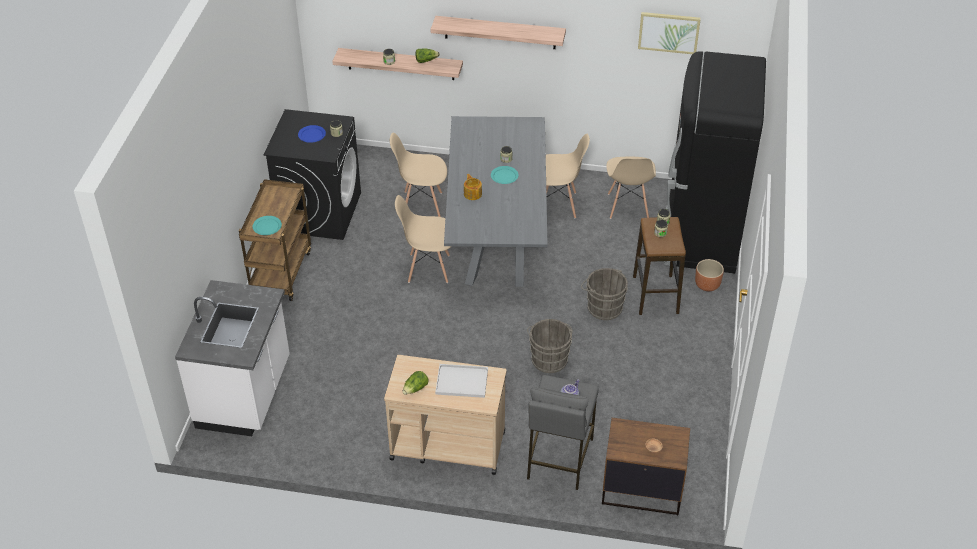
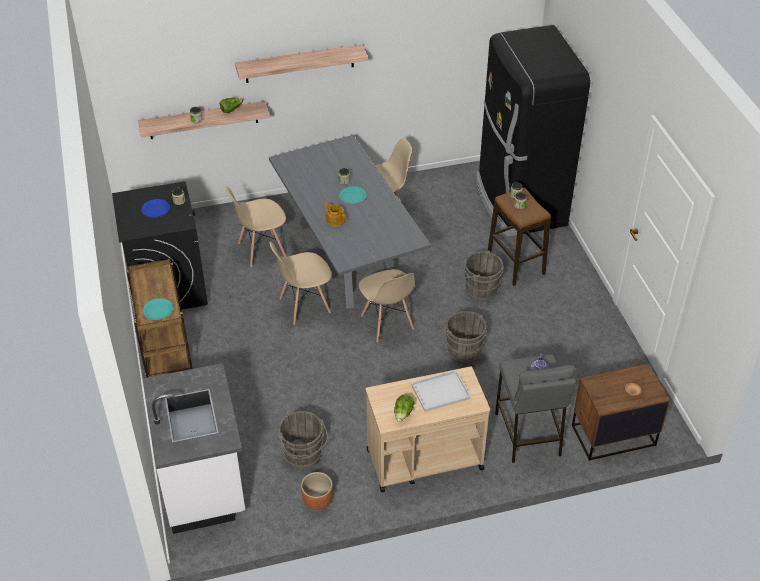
camera: 25 degrees left, 0 degrees up
(343, 402) = (303, 455): none -> grey bucket
(627, 206) = (444, 196): beige chair -> beige chair (387, 323)
(669, 32) = (456, 24): picture -> none
(707, 285) = (551, 243): brown planter -> brown planter (317, 500)

